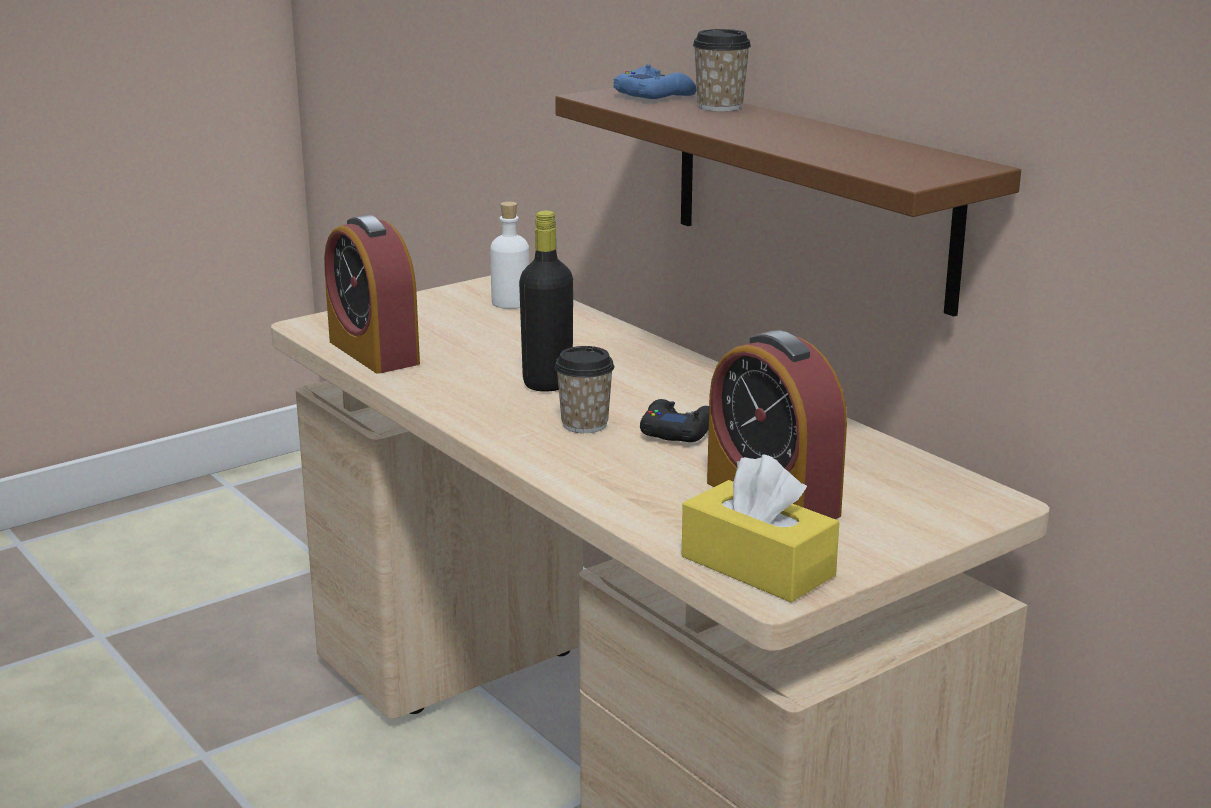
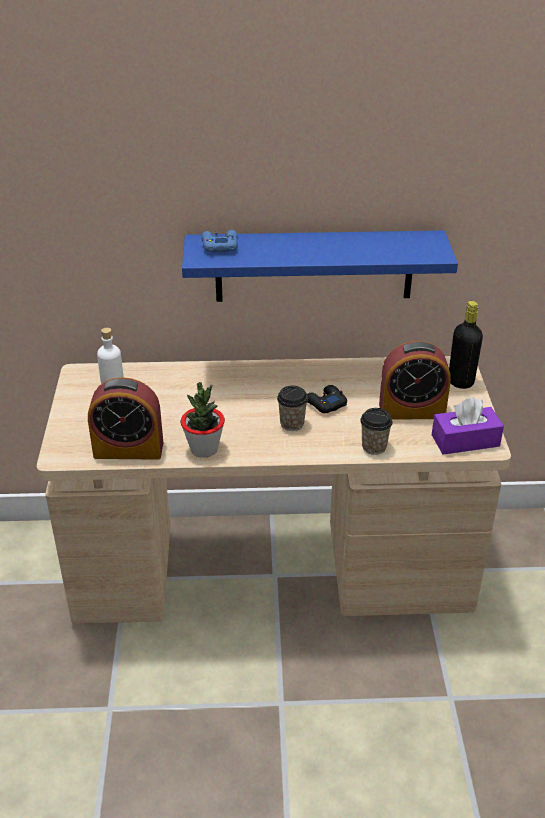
camera: 55 degrees left, 15 degrees up
(436, 390) = (204, 449): none -> potted plant
(547, 383) = (233, 414): black bottle -> black bottle (460, 382)
(720, 107) = (266, 241): cup -> cup (374, 447)
(757, 566) = (465, 440): yellow tissue box -> purple tissue box
(811, 193) = (314, 266): brown shelf -> blue shelf

